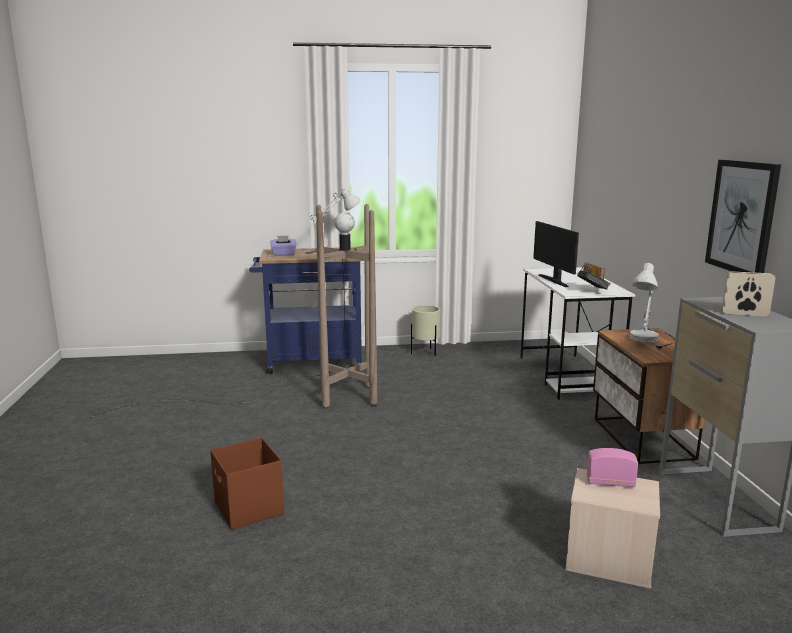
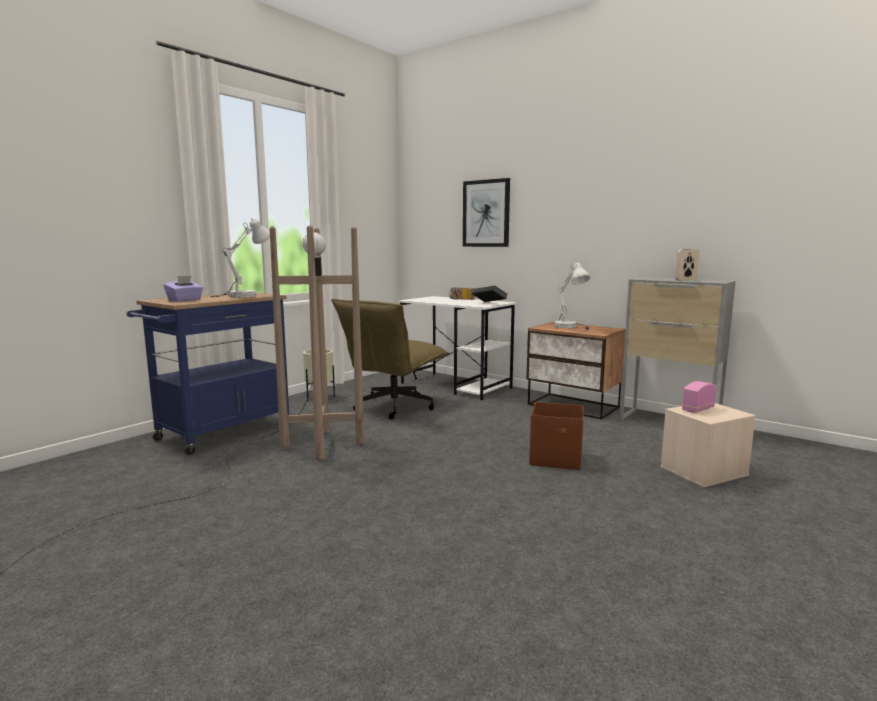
camera: 45 degrees left, 5 degrees down
(248, 509) = (439, 566): brown storage box -> brown storage box (556, 459)
(466, 380) = (395, 406): none -> beige office chair
(554, 280) = (445, 302): monitor -> none
(742, 217) = (636, 221): picture -> picture (486, 213)

